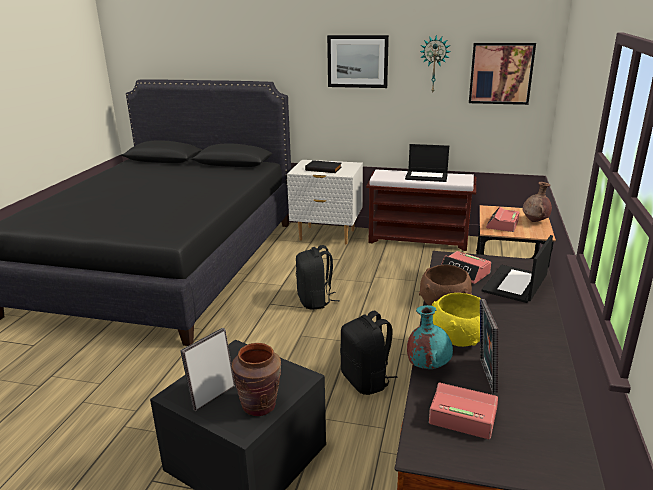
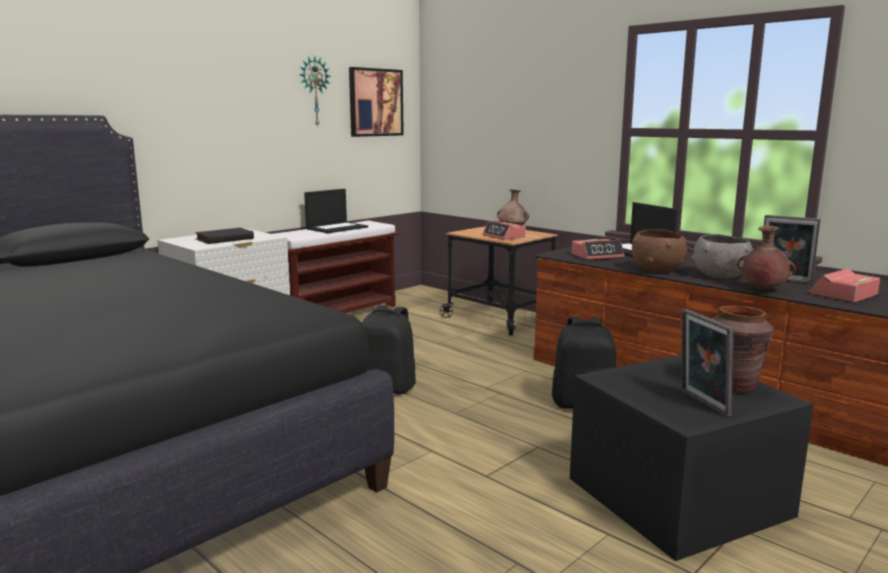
camera: 60 degrees left, 10 degrees down
(357, 61) = (225, 85): picture -> none
(428, 366) = (762, 289): turquoise vase -> brown vase
(458, 339) = (721, 276): yellow bowl -> grey bowl

